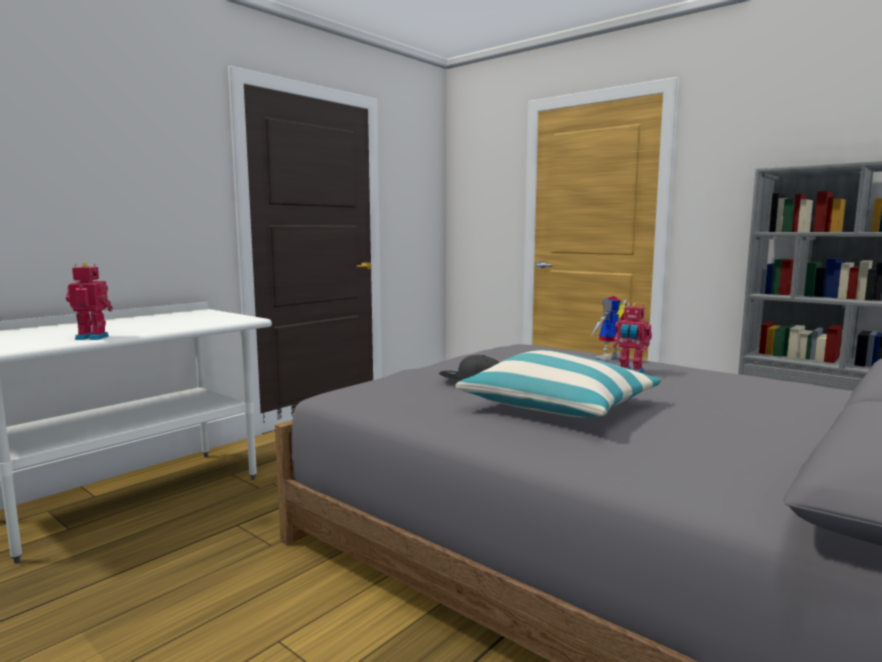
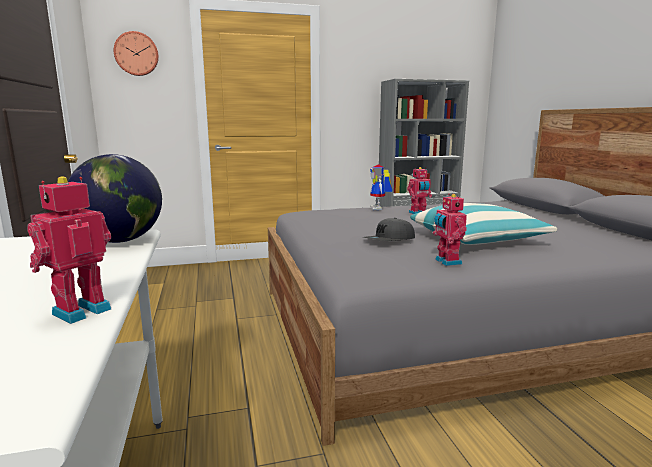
camera: 55 degrees left, 5 degrees up
(228, 320) = (120, 241): none -> globe
(432, 408) = (446, 262): none -> toy robot
(480, 167) = (136, 54): none -> wall clock

